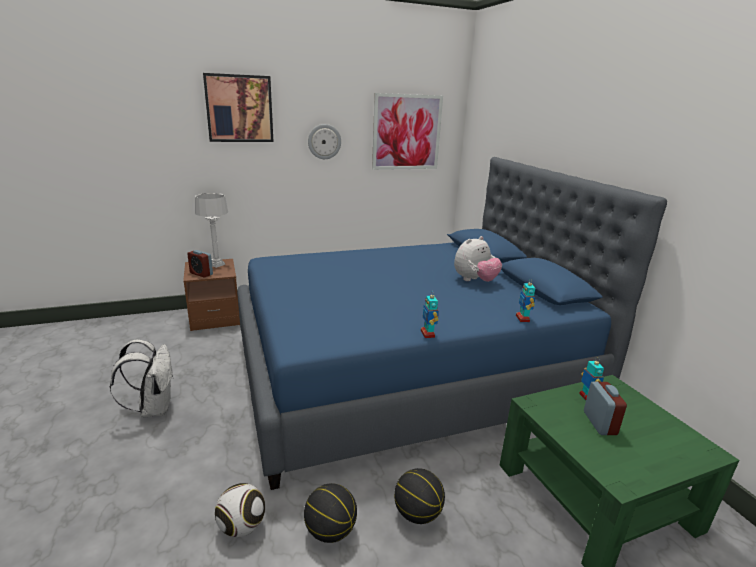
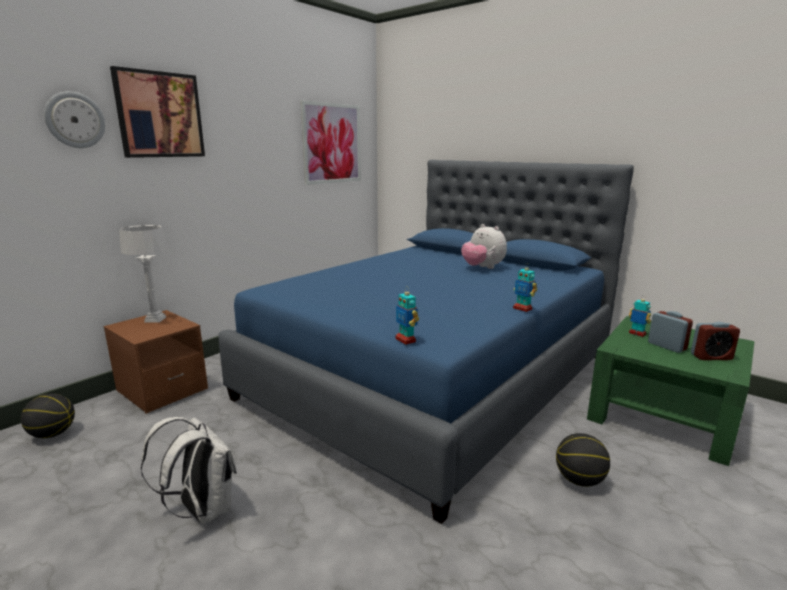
camera: 30 degrees left, 5 degrees down
(201, 274) = (149, 332): alarm clock -> alarm clock (711, 357)
(241, 526) = (456, 570): football -> none
(324, 141) = (257, 155): wall clock -> wall clock (75, 120)
(330, 531) = (536, 529): basketball -> basketball (53, 434)
(474, 281) = (482, 268): plush toy -> plush toy turned 120 degrees clockwise
(523, 318) = (562, 283): toy robot -> toy robot (406, 340)

